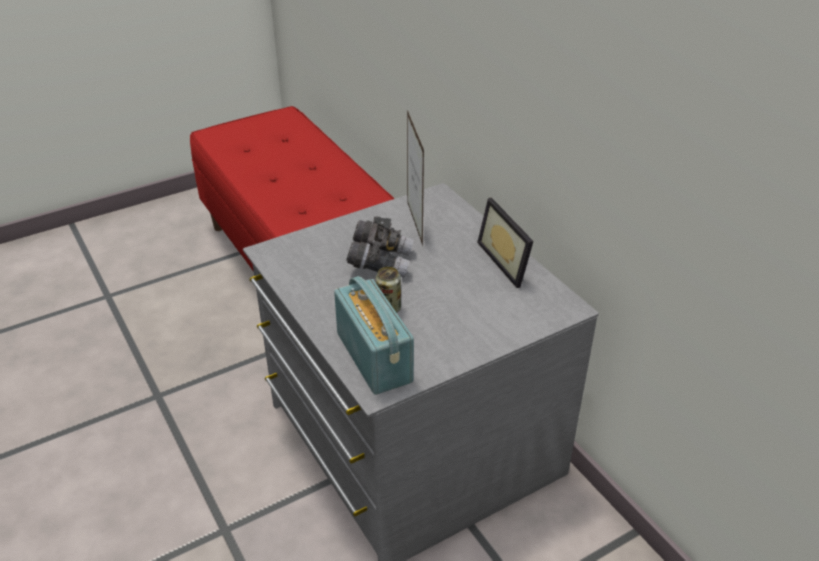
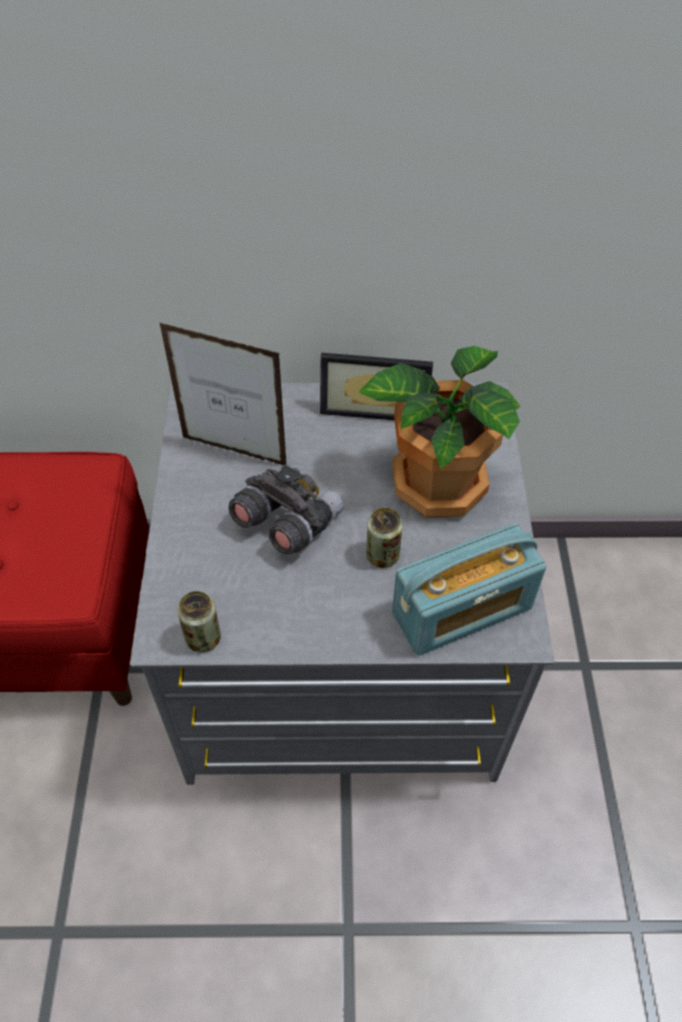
camera: 60 degrees left, 15 degrees up
(276, 264) = (203, 638): none -> can
(374, 357) = (462, 610): radio -> radio turned 150 degrees clockwise
(469, 310) = (436, 483): none -> potted plant

